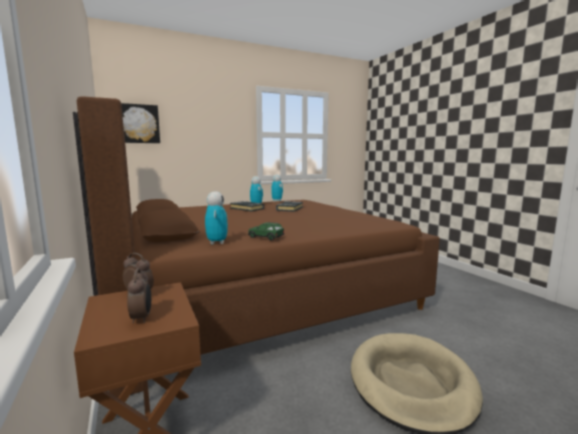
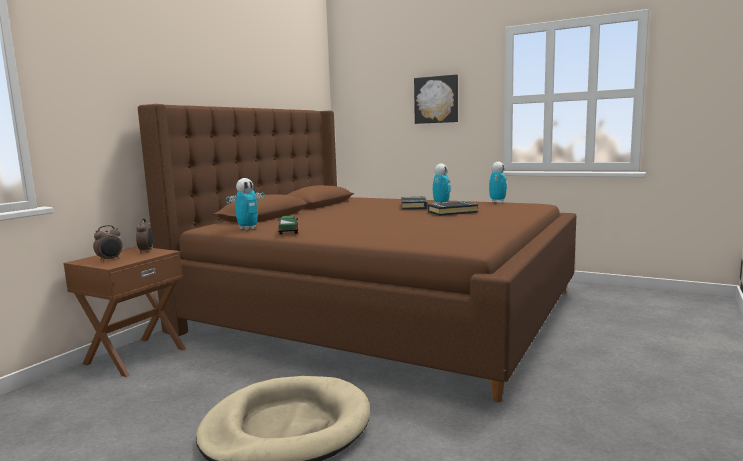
camera: 55 degrees right, 0 degrees up
(138, 124) = (363, 101): picture -> picture (436, 99)

